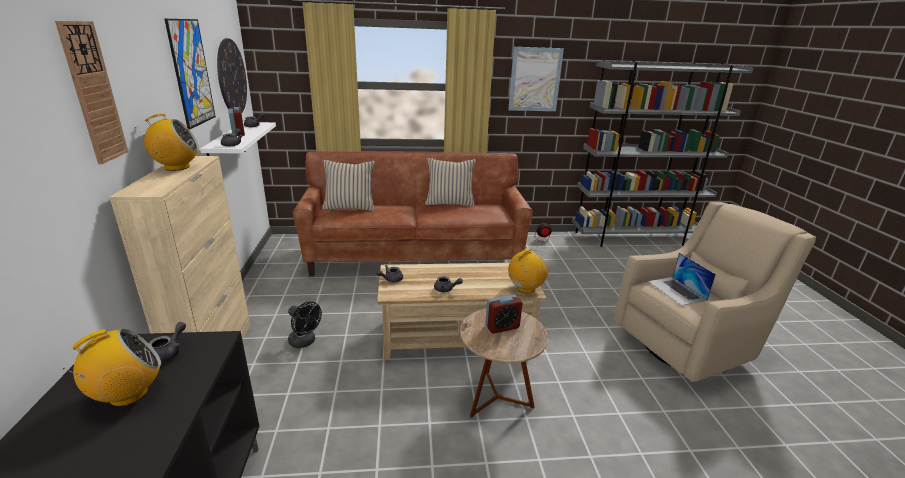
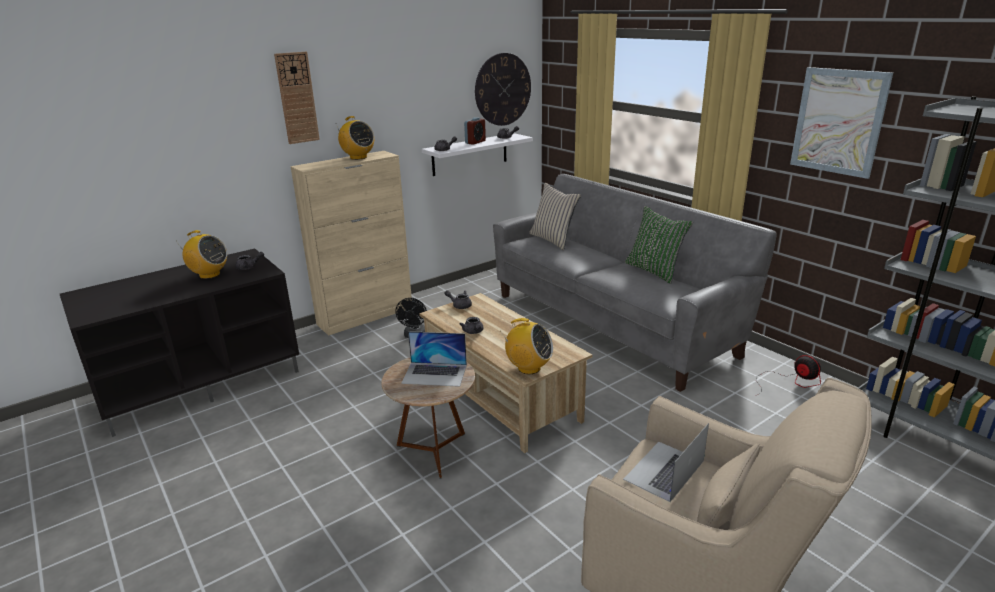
camera: 60 degrees right, 0 degrees up
(191, 73) = (428, 85): picture -> none
(414, 256) = (610, 323): brown sofa -> grey sofa
(449, 203) = (654, 271): beige pillow -> green pillow
(502, 327) = (435, 374): alarm clock -> laptop

